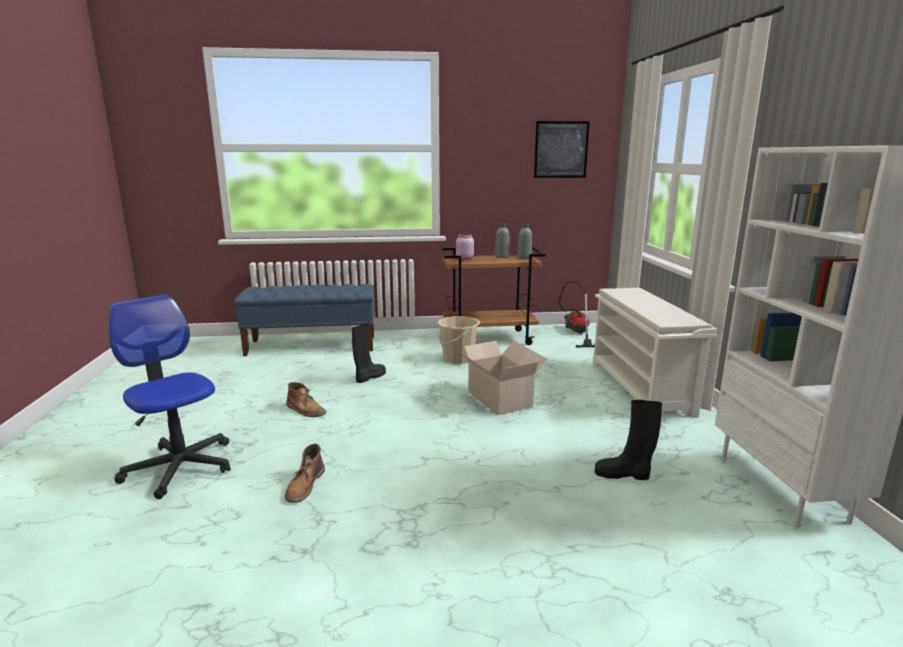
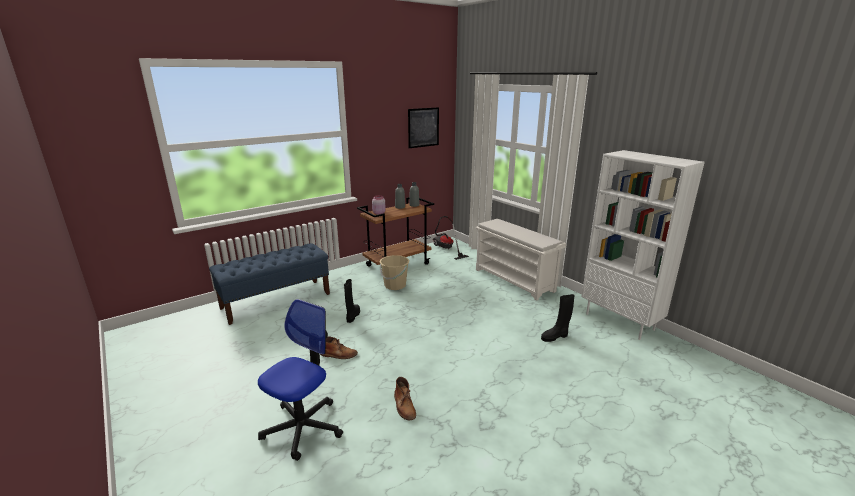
camera: 30 degrees left, 5 degrees up
(180, 467) = (303, 427): office chair -> office chair turned 105 degrees clockwise
(499, 398) = (450, 308): cardboard box -> none

